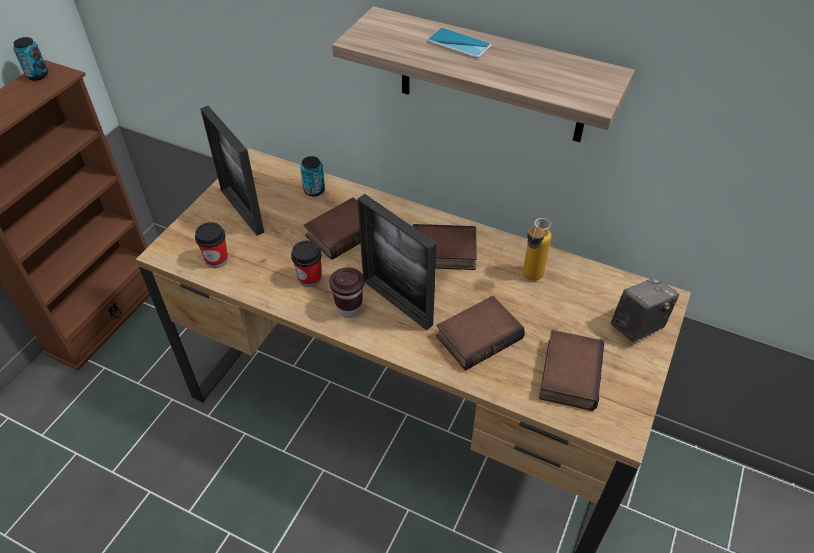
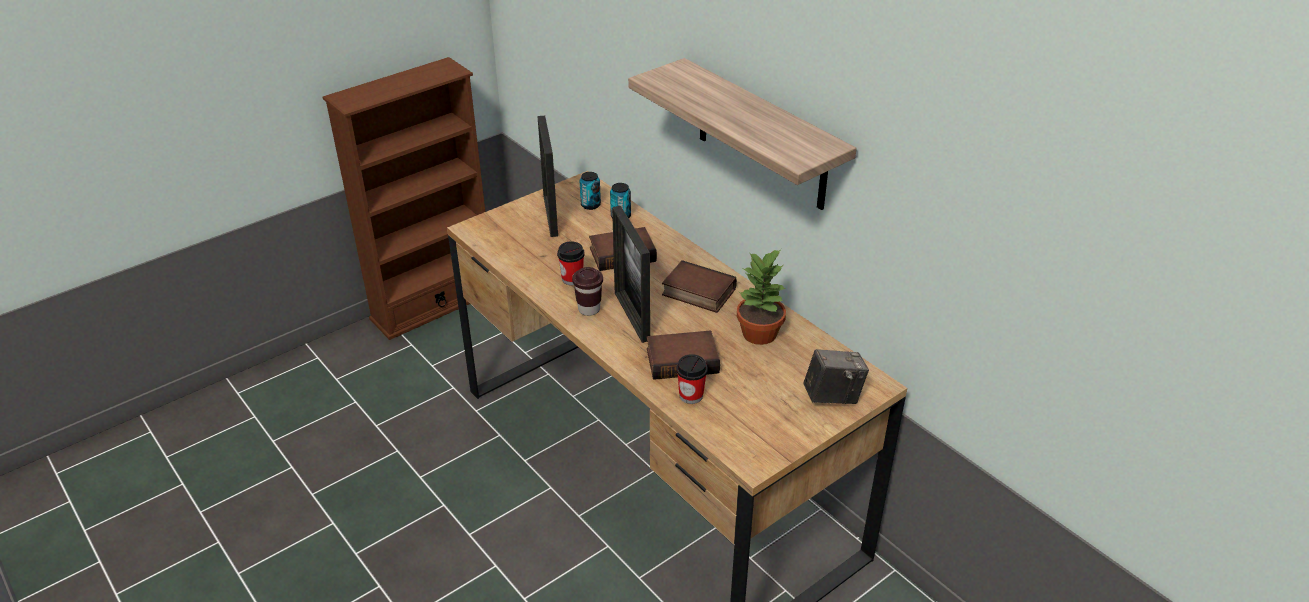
camera: 25 degrees right, 10 degrees down
(37, 75) = (436, 67): can -> can (590, 205)
(217, 260) = (507, 245): cup -> cup (691, 395)
(458, 44) = (727, 98): phone -> none
(529, 280) = (760, 334): bottle -> potted plant
(568, 373) = (740, 409): book -> none

